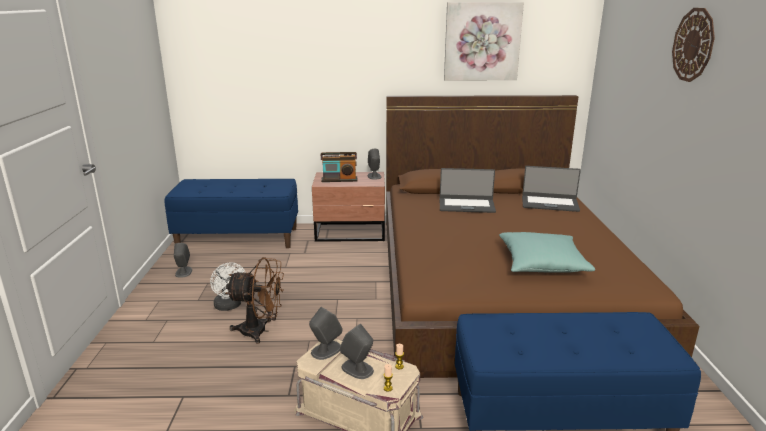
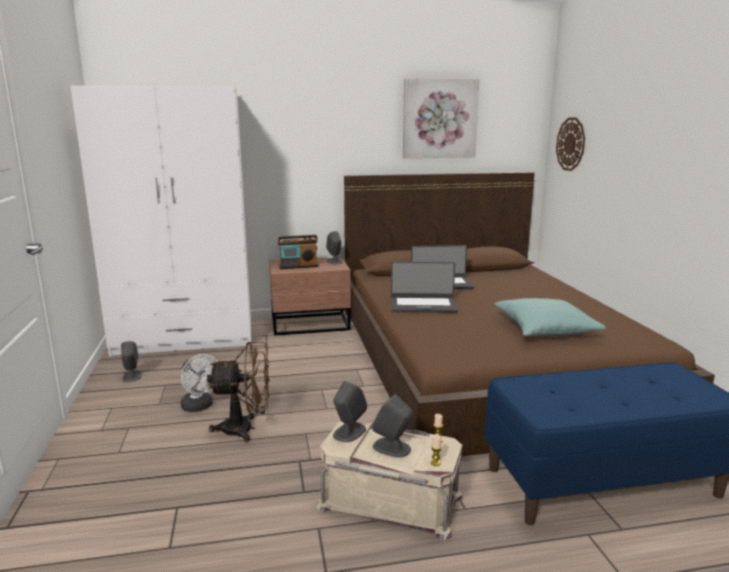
camera: 10 degrees left, 5 degrees down
(239, 238) = (186, 337): blue bench -> white wardrobe
(549, 203) = (522, 278): laptop -> laptop (423, 305)
(693, 45) = (669, 105): wall clock -> wall clock (571, 144)

